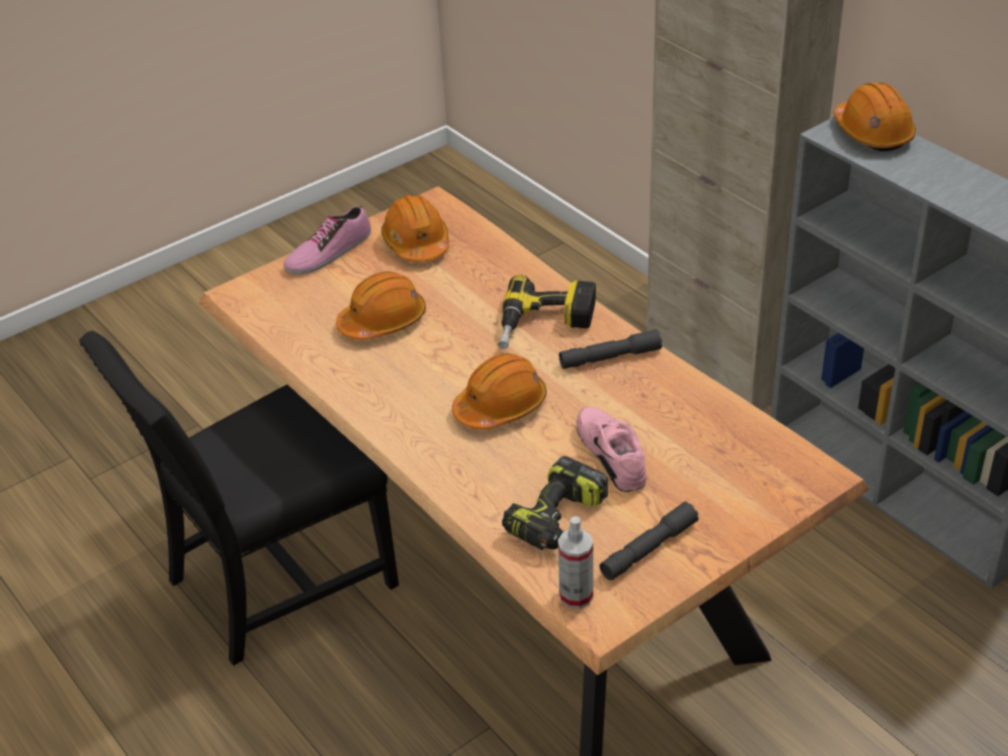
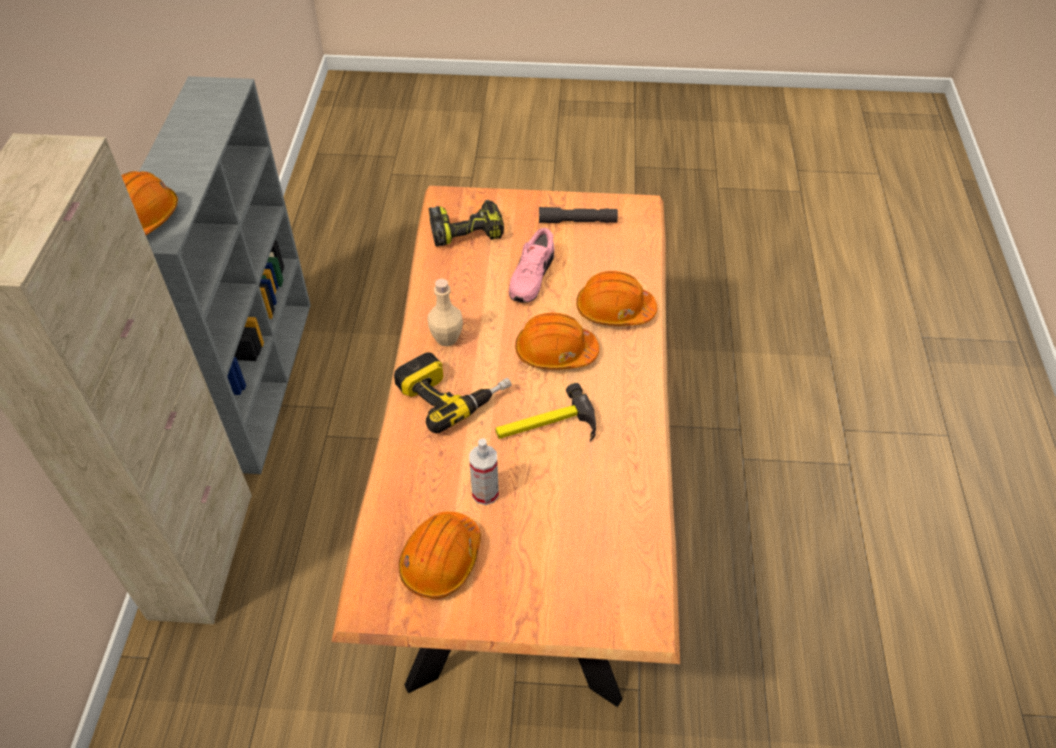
camera: 140 degrees left, 10 degrees up
(273, 582) = (691, 623): black chair -> none
(328, 252) = (522, 614): shoe -> none
(383, 321) = (556, 487): orange hard hat -> orange hard hat (614, 310)
(438, 350) = (546, 427): none -> hammer
(557, 520) = (605, 263): power drill -> power drill (467, 230)
(576, 596) = (640, 224): spray bottle -> spray bottle (485, 493)
(610, 357) = (446, 338): grey flashlight -> beige bottle

